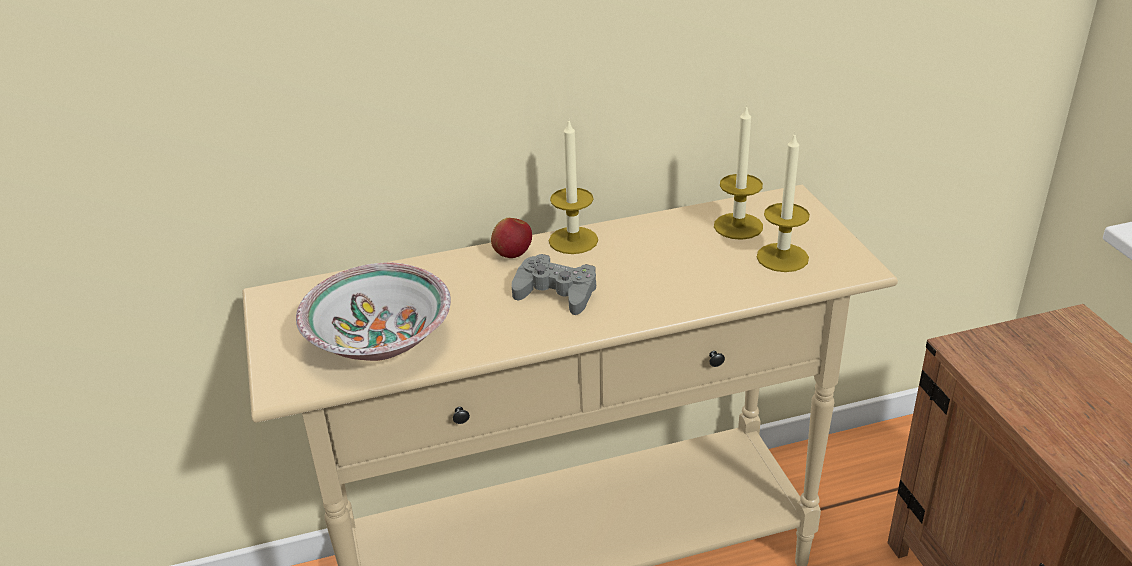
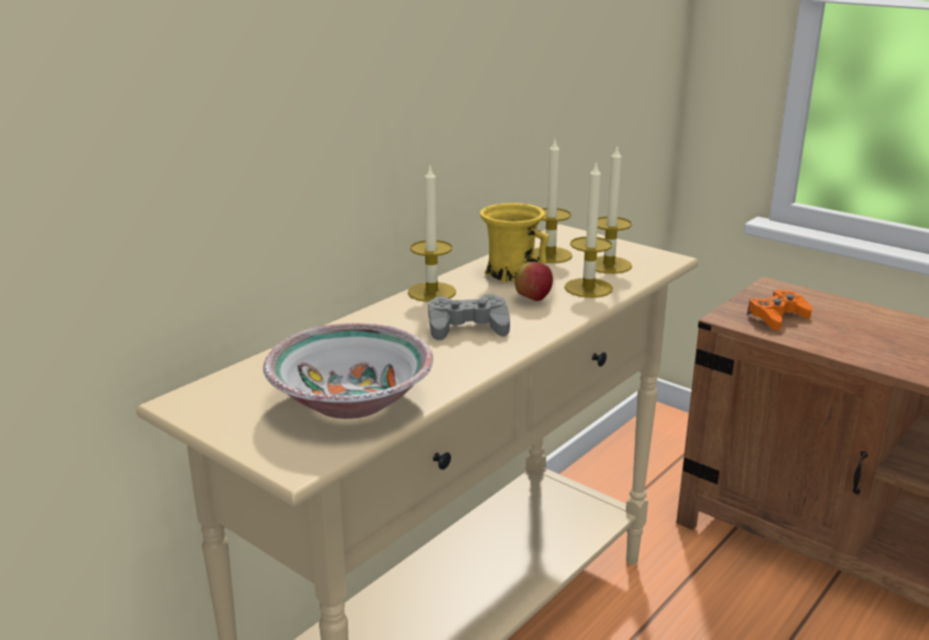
camera: 35 degrees left, 10 degrees down
(512, 254) = (391, 312): apple -> apple (533, 299)
(672, 239) = (511, 273): none -> yellow mug
(723, 281) = (588, 288): none -> candle
(1028, 367) = (777, 317): none -> orange game controller

